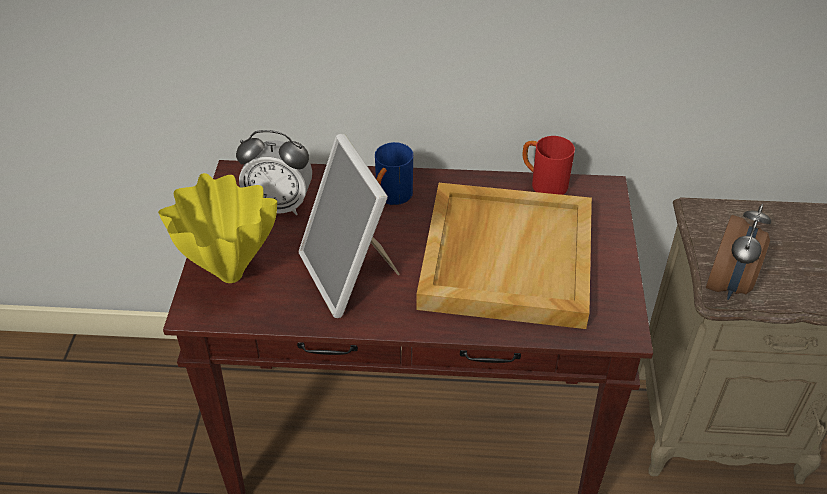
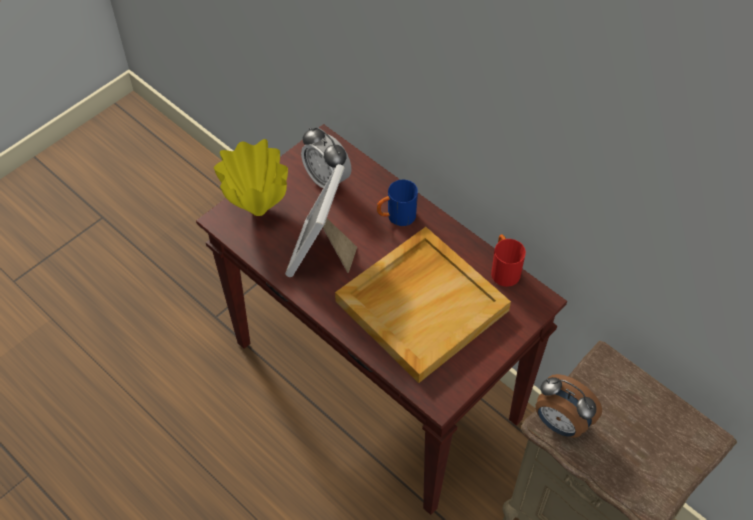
camera: 40 degrees right, 10 degrees up
(730, 285) = (560, 423): alarm clock -> alarm clock turned 60 degrees clockwise

